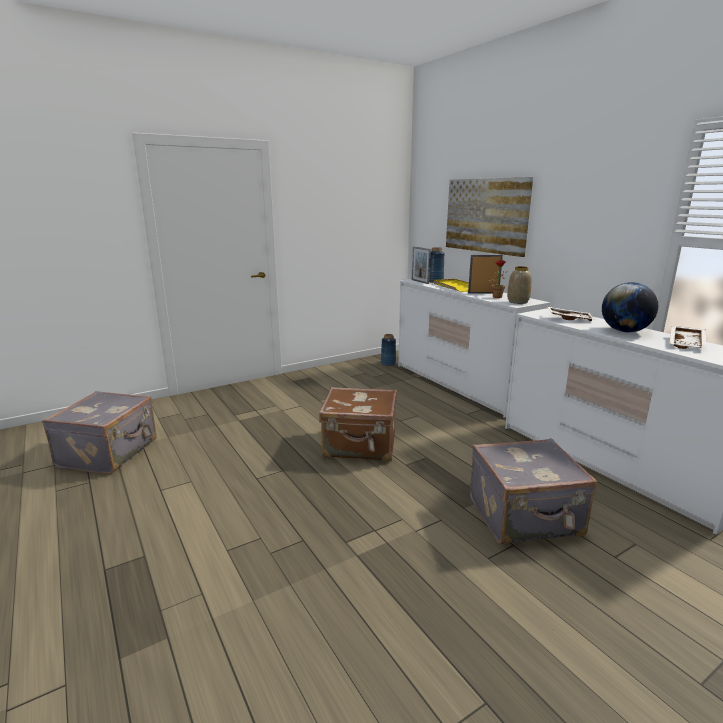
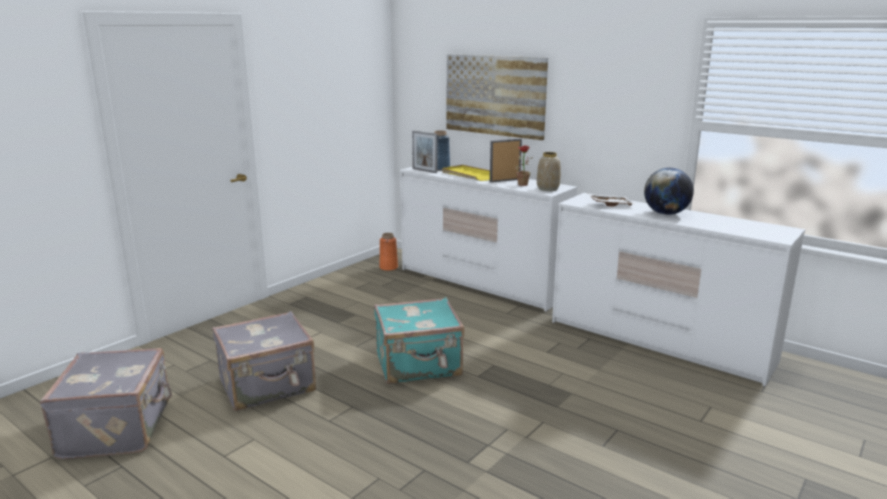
camera: 20 degrees left, 0 degrees up
(360, 446) = (419, 365): brown suitcase -> turquoise suitcase
(388, 363) = (388, 267): blue vase -> orange vase
(525, 517) = (614, 403): grey suitcase -> grey suitcase (268, 386)
(687, 344) = (722, 221): white tray -> none

